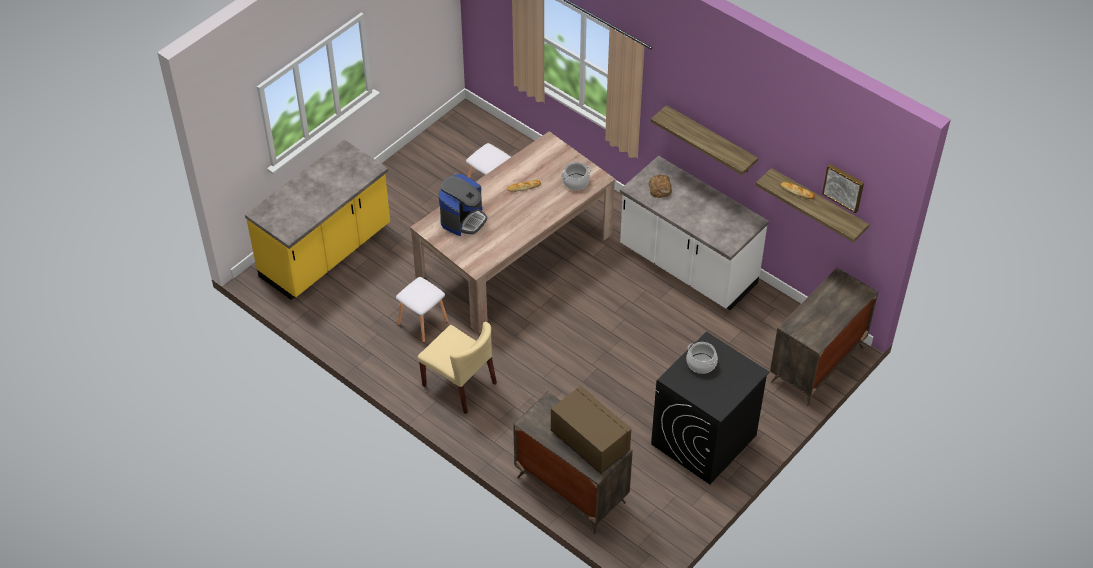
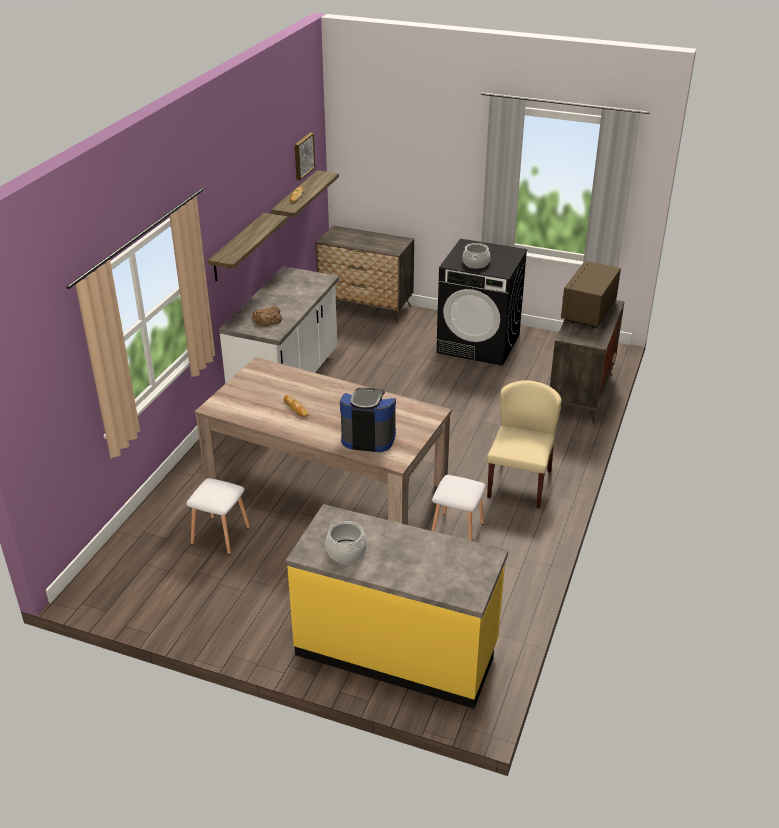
camera: 110 degrees left, 15 degrees down
(575, 182) = (272, 378): cooking pot -> cooking pot (346, 551)

